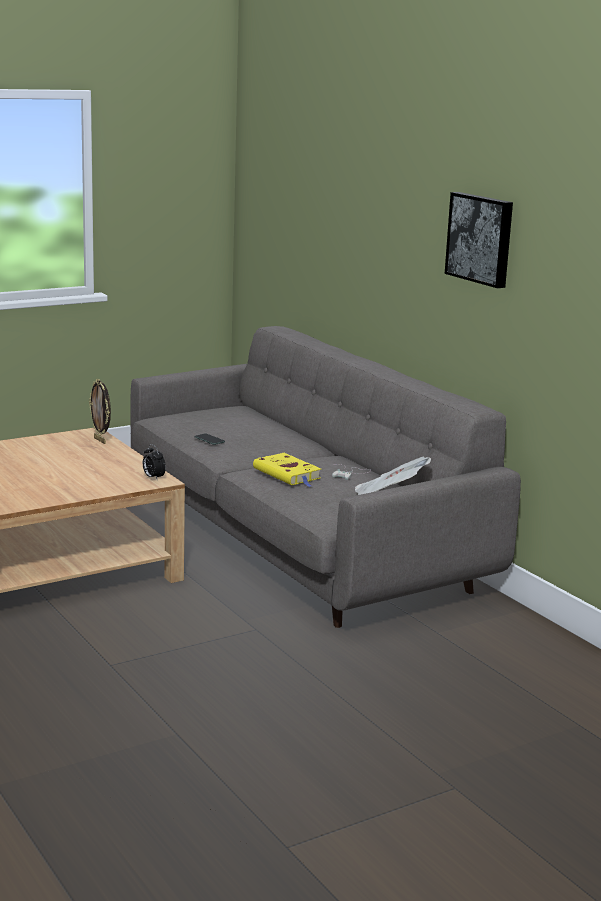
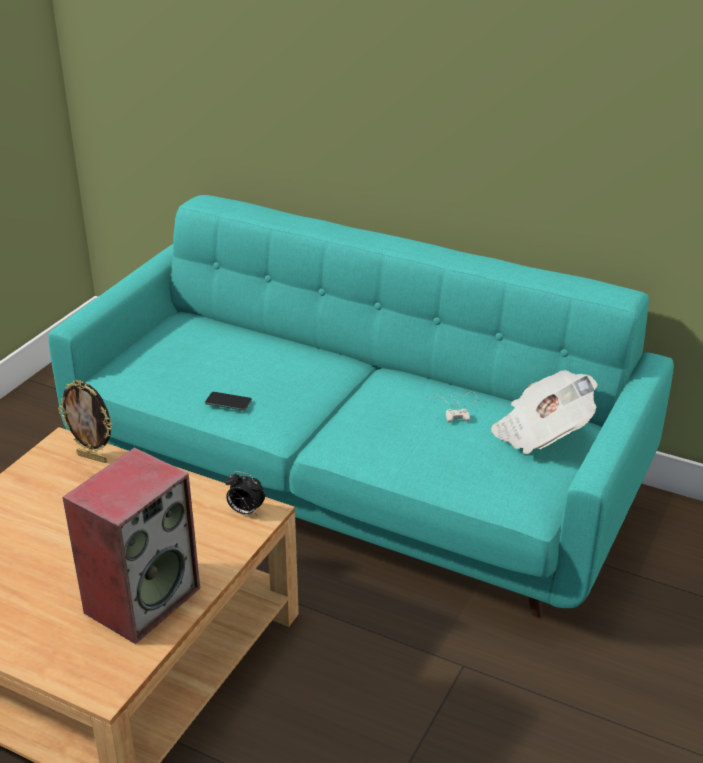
camera: 30 degrees left, 15 degrees up
(51, 489) = (142, 599): none -> speaker
(288, 474) = (396, 437): yellow book -> none
(298, 540) = (353, 482): grey sofa -> turquoise sofa
(481, 239) = (588, 73): picture -> none

